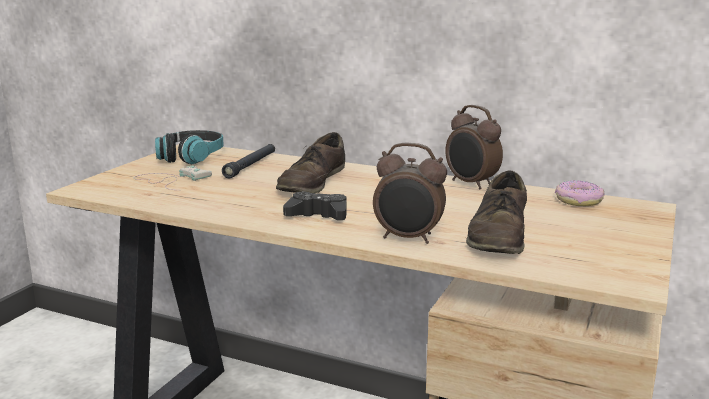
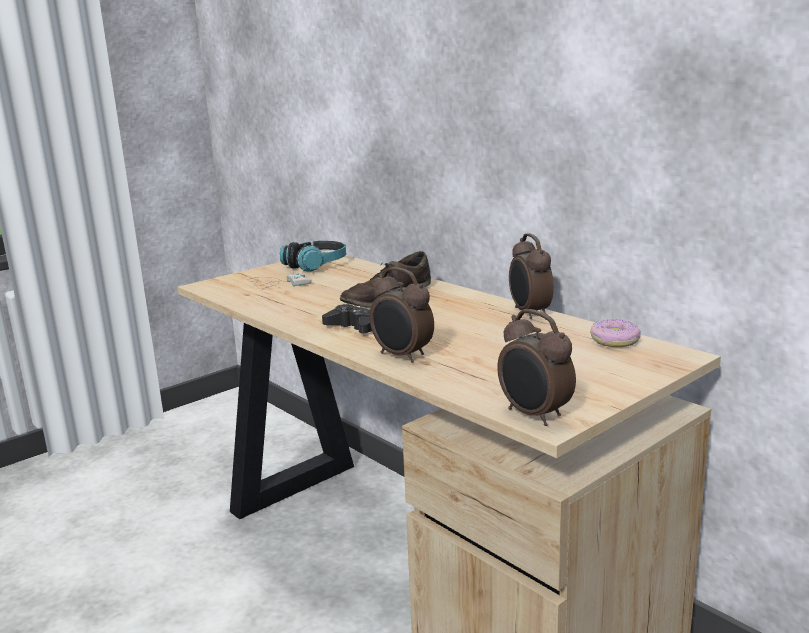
camera: 25 degrees right, 0 degrees up
(251, 165) = (354, 277): black flashlight -> none
(499, 234) = (487, 363): brown shoe -> none
(609, 278) = (534, 415): none -> alarm clock

